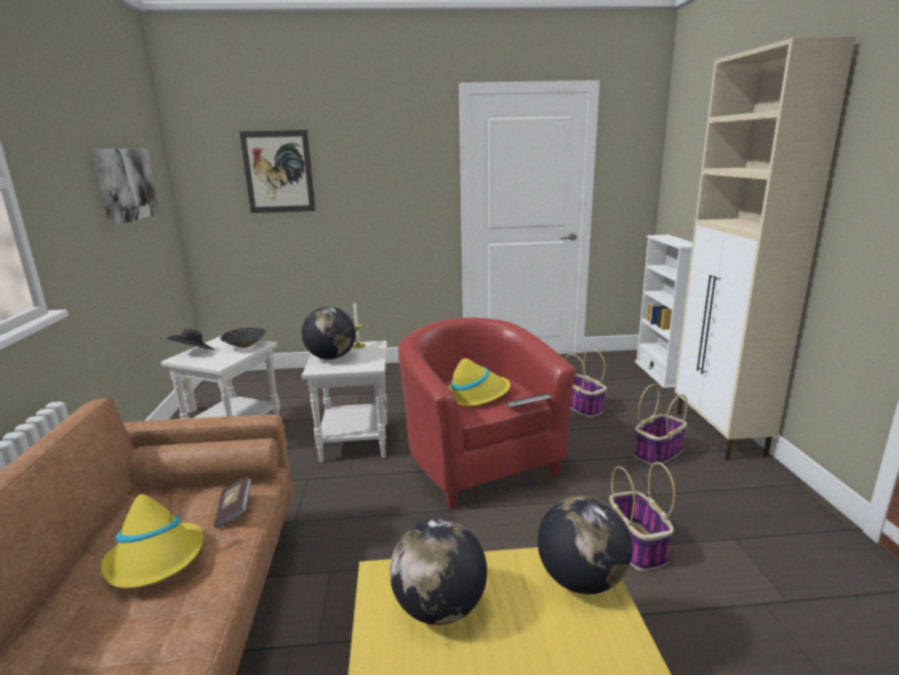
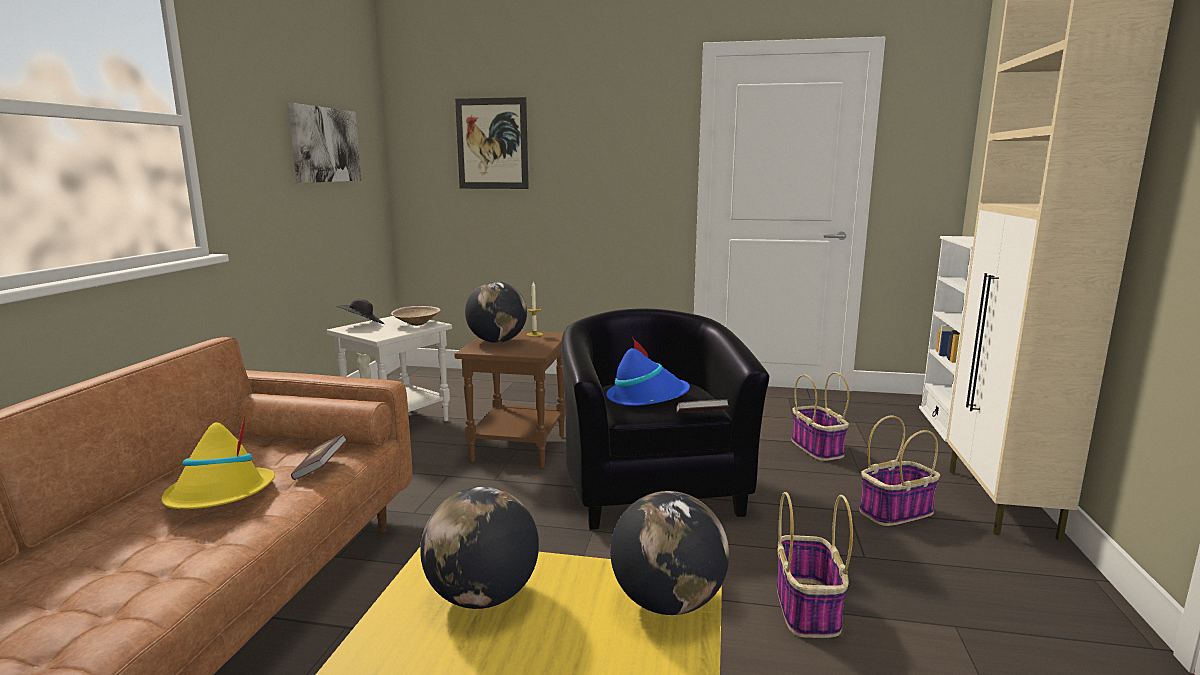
camera: 15 degrees right, 5 degrees down
(244, 346) = (416, 324): black bowl -> beige bowl
(354, 441) = (517, 447): white side table -> brown side table
(476, 395) = (647, 398): yellow hat -> blue hat
(479, 462) = (651, 487): red armchair -> black armchair

